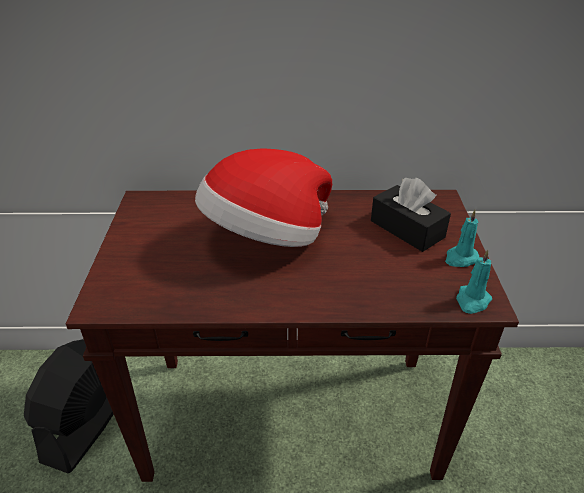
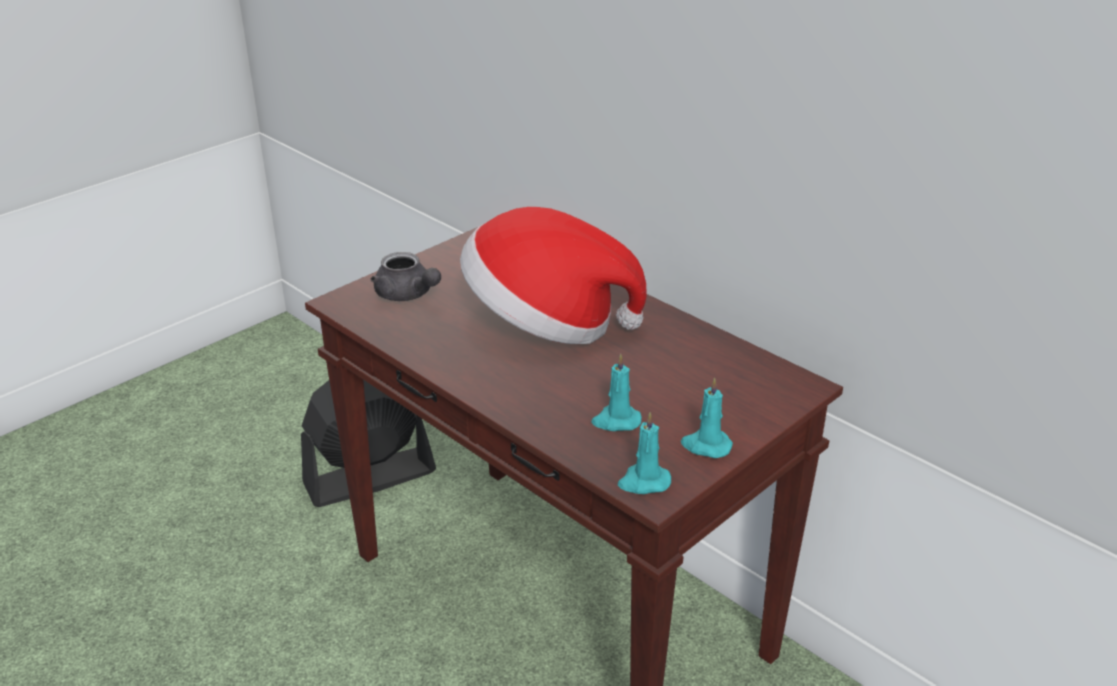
camera: 45 degrees right, 5 degrees down
(144, 271) = (407, 295): none -> grey teapot
(400, 274) = (616, 421): none -> turquoise candle
(407, 229) = (700, 390): black tissue box -> none

